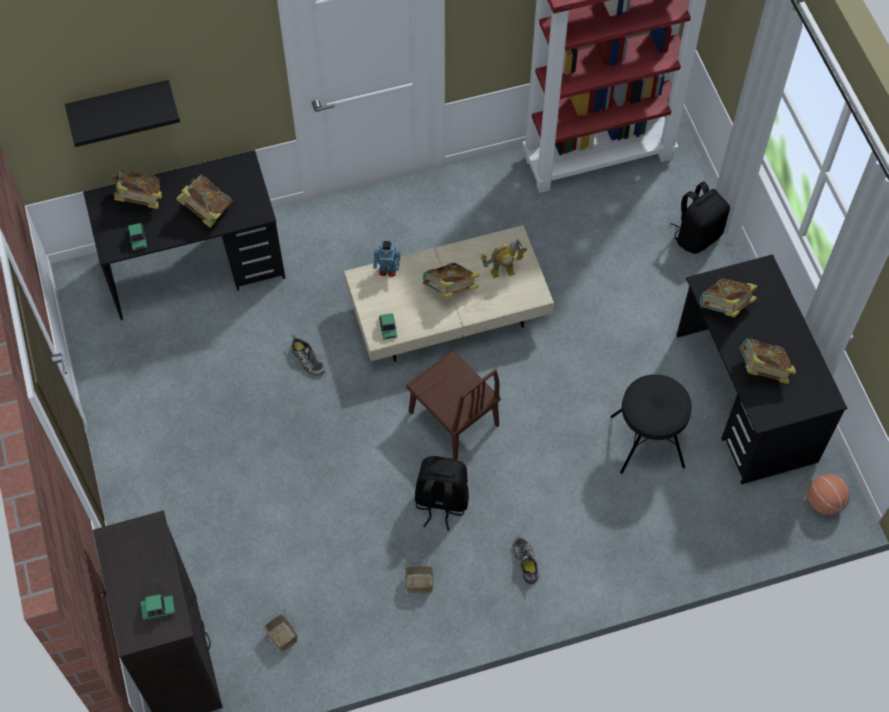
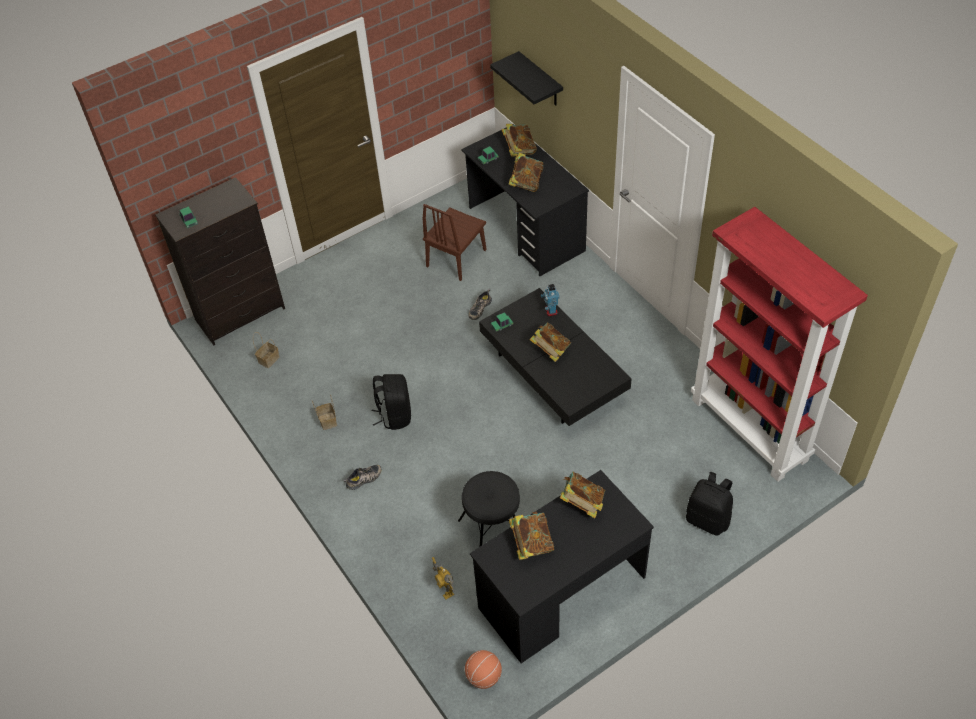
camera: 75 degrees right, 10 degrees down
(448, 312) = (554, 374): beige coffee table -> black coffee table
(453, 418) = (465, 403): brown chair -> brown chair (456, 258)
(502, 272) = (581, 377): toy robot -> toy robot (445, 589)

